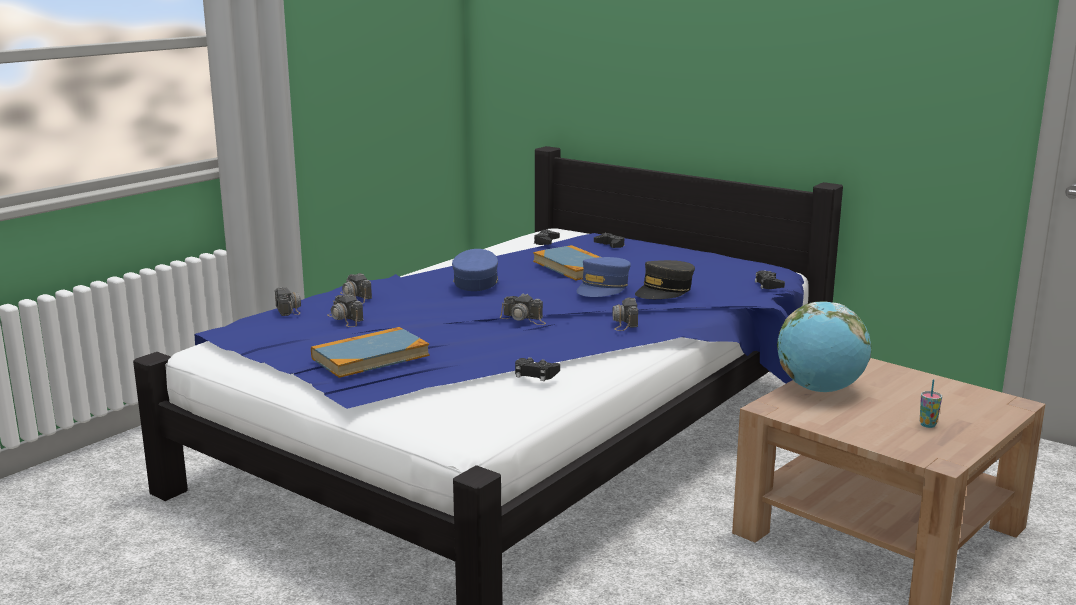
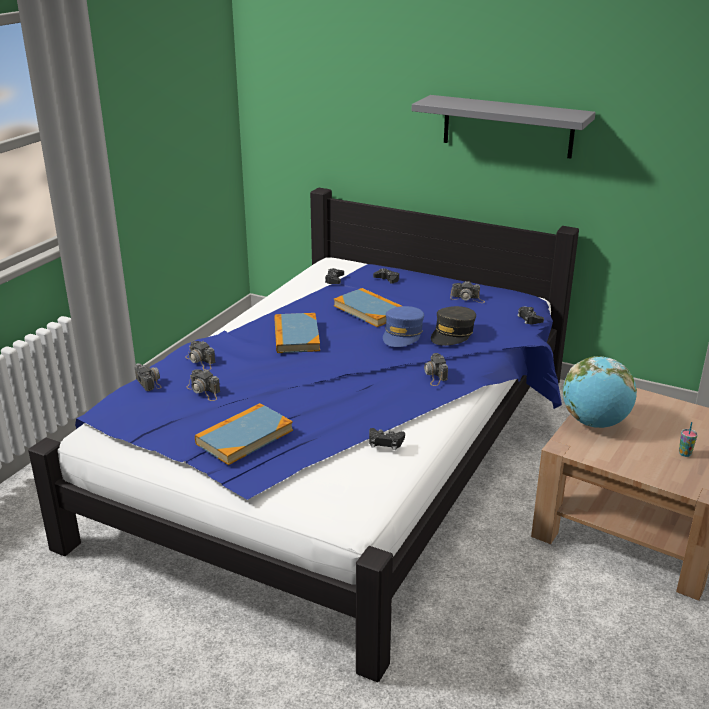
camera: 10 degrees left, 10 degrees up
(476, 282) = (296, 336): blue cap -> book
(524, 319) = (353, 378): camera -> camera (467, 298)
(758, 63) = (507, 126): none -> grey shelf

